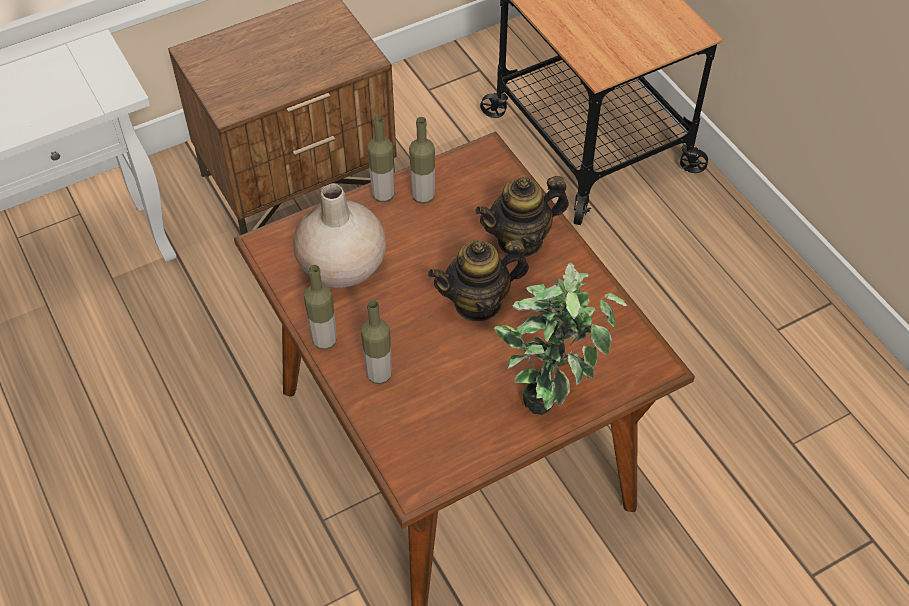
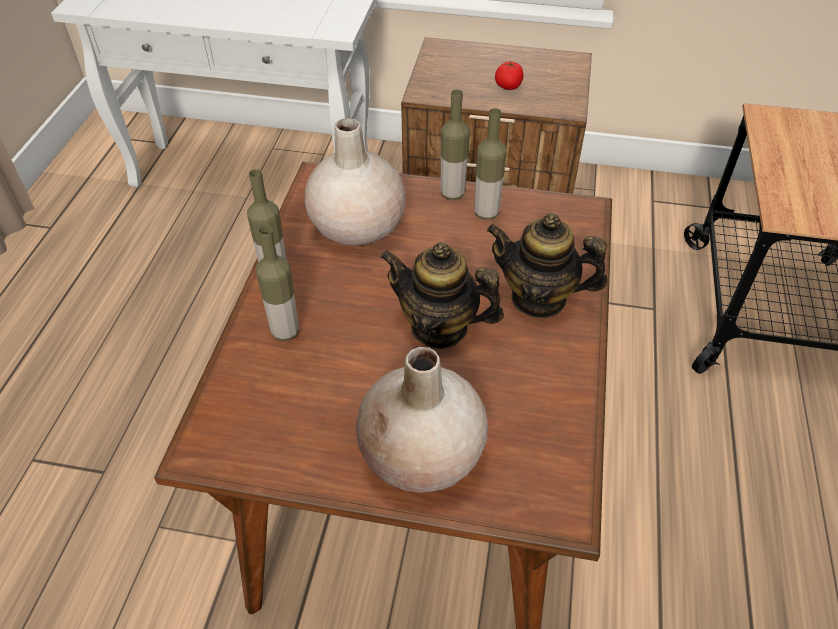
camera: 40 degrees right, 5 degrees down
(296, 63) = (508, 86): none -> tomato
(550, 390) = (422, 455): potted plant -> beige vase

